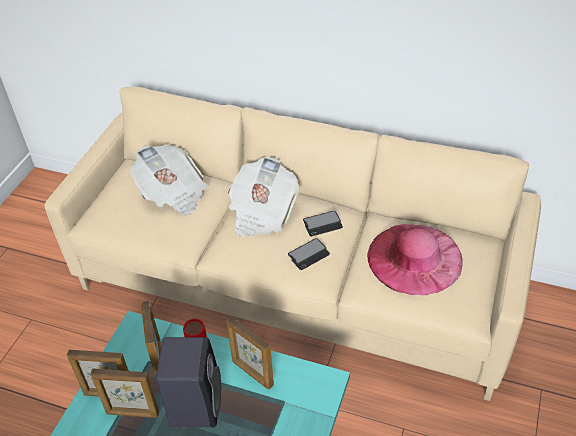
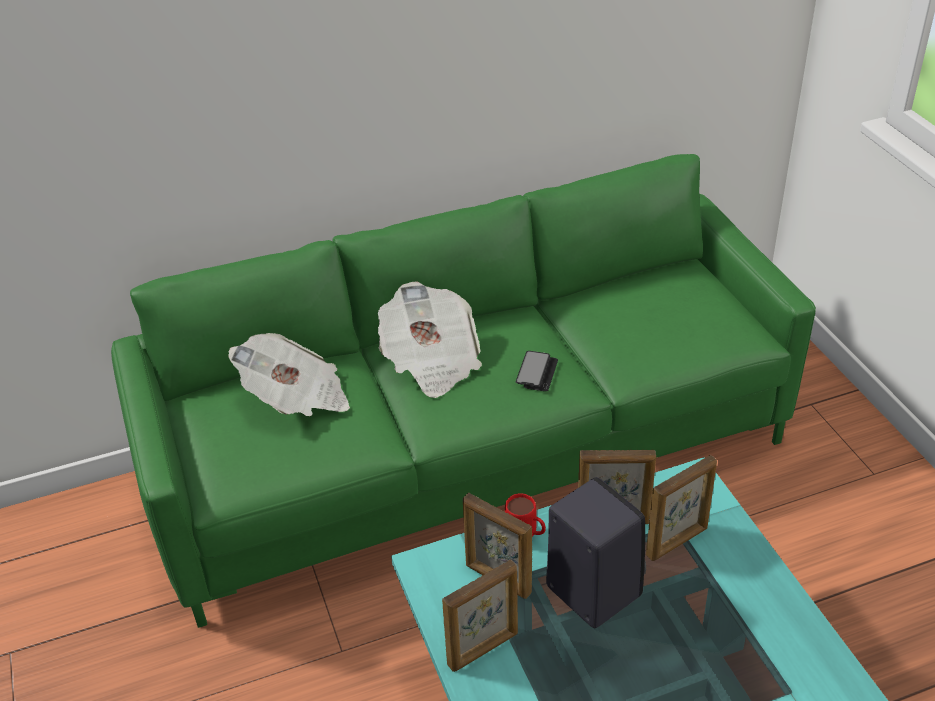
camera: 40 degrees left, 5 degrees down
(132, 413) = (535, 647): picture frame -> picture frame (677, 542)
(293, 289) = (473, 462): beige sofa -> green sofa
(322, 224) = (513, 336): phone -> none
(414, 258) = (645, 315): pink hat -> none

